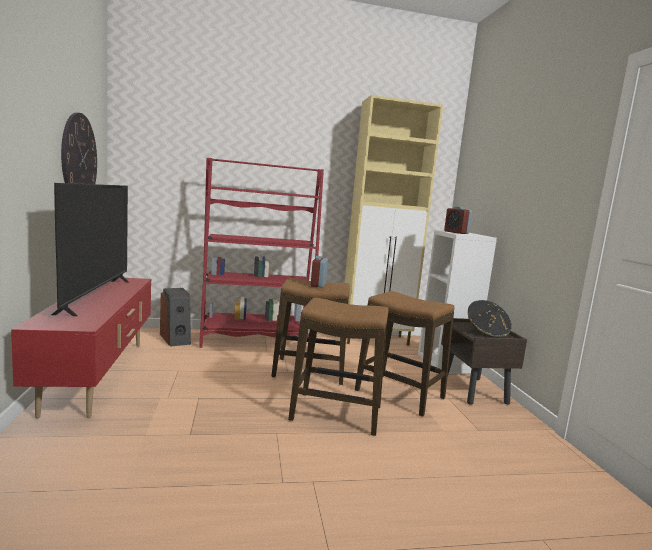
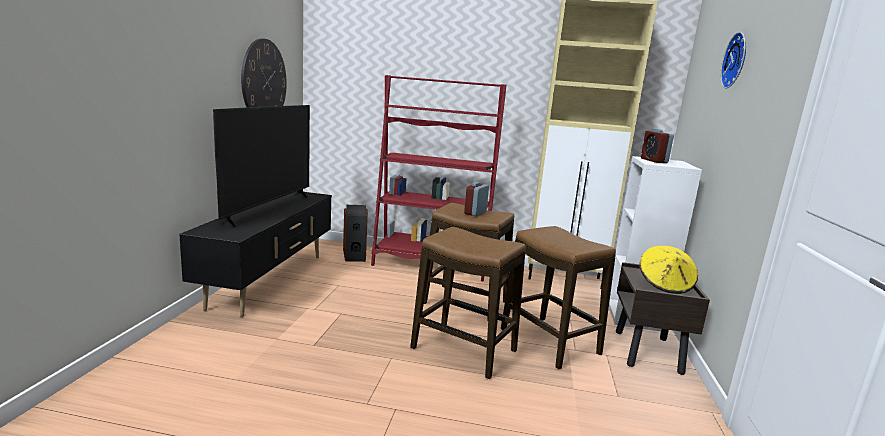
camera: 20 degrees right, 5 degrees up
(99, 375) = (270, 280): red tv stand -> black tv stand
(487, 332) = (665, 285): black hat -> yellow hat
(519, 152) = (737, 61): none -> wall clock

